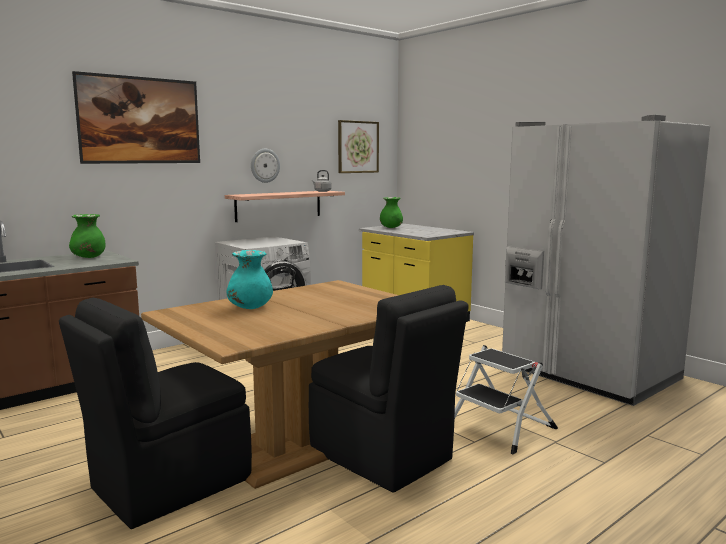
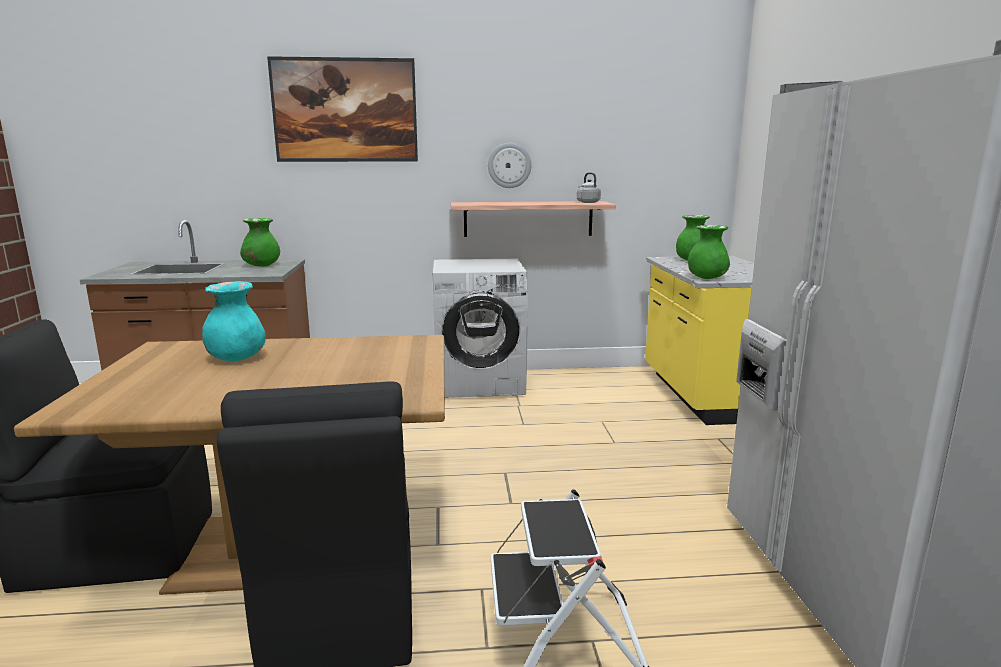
camera: 35 degrees right, 5 degrees up
(358, 147) = (664, 139): picture -> none
(424, 235) = (707, 278): none -> green vase

